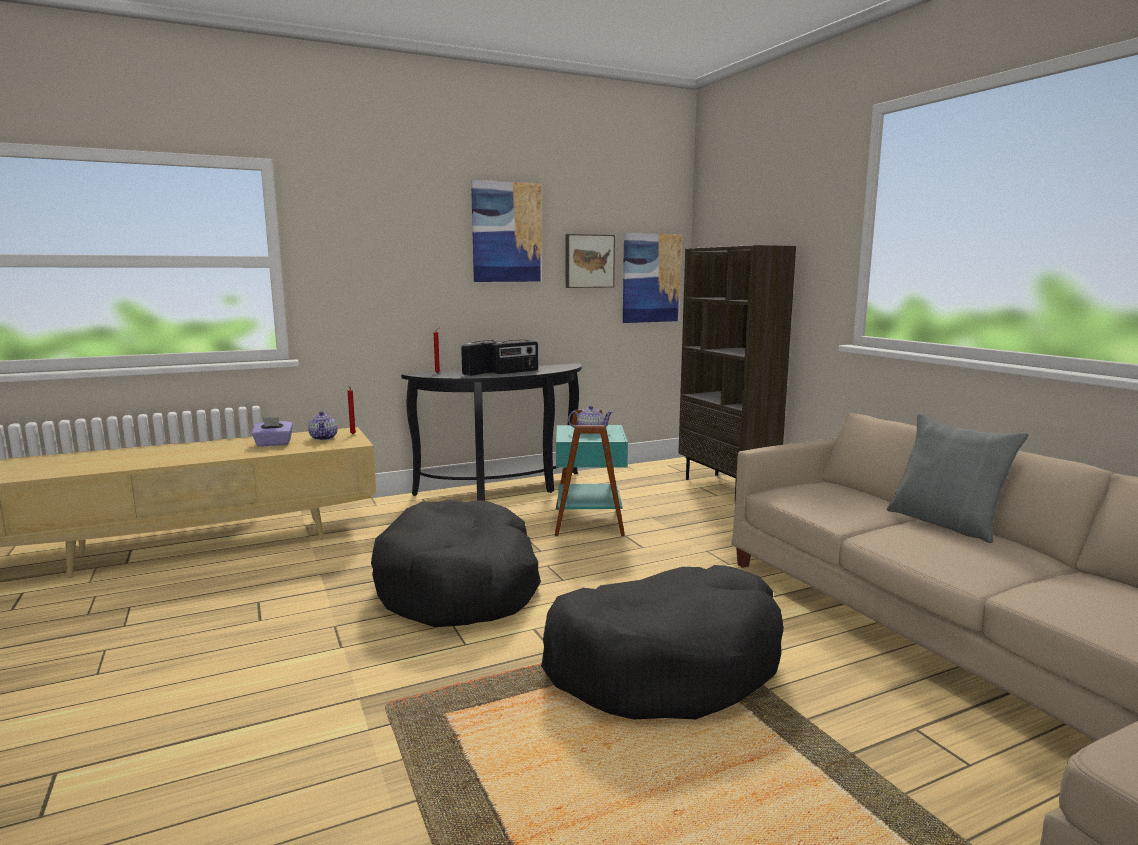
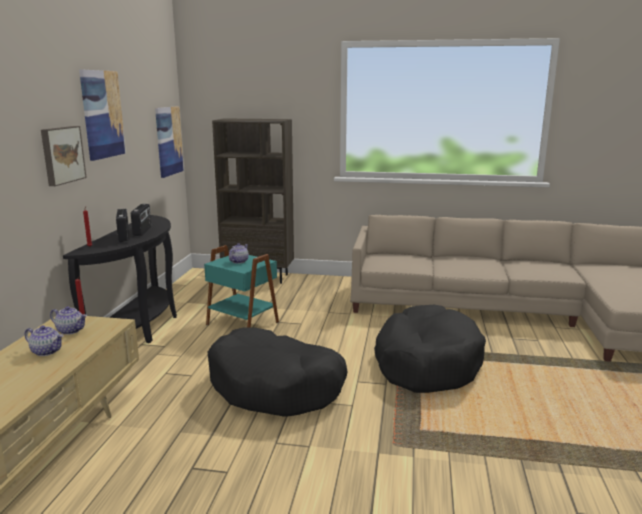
camera: 55 degrees left, 5 degrees up
(273, 444) = (47, 351): purple tissue box -> teapot
(588, 261) = (142, 132): picture -> picture (61, 155)
(946, 523) = (448, 257): grey pillow -> none

